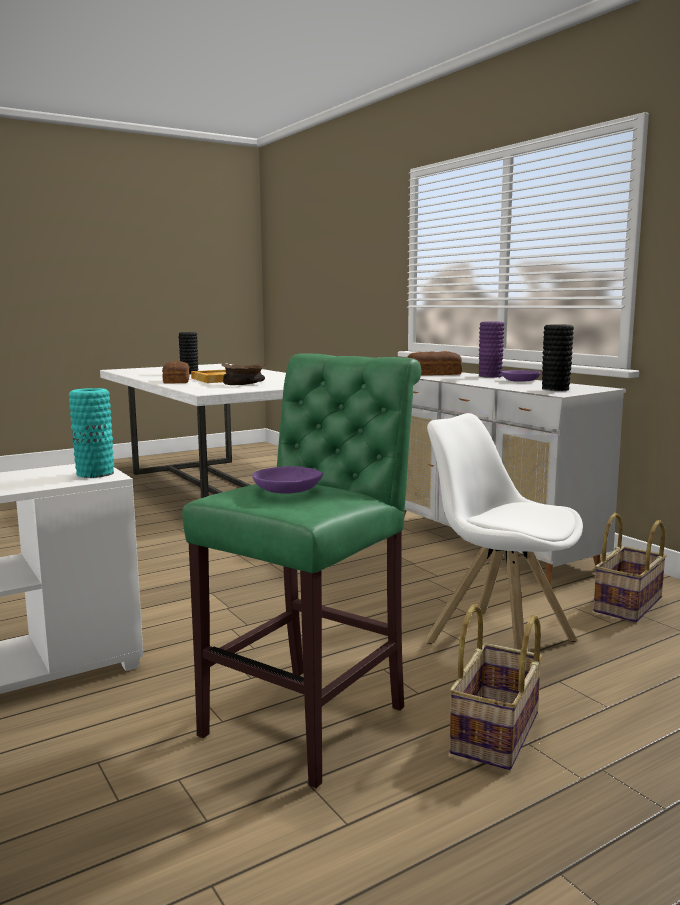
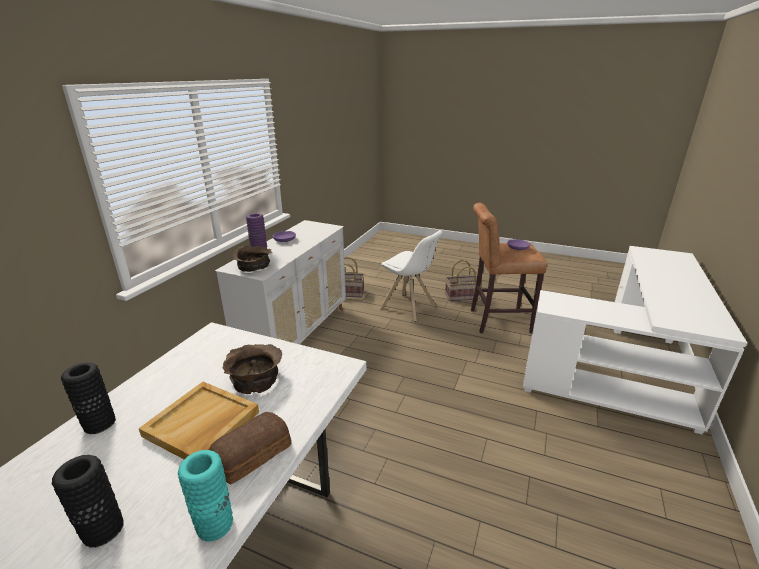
camera: 125 degrees left, 15 degrees up
(95, 473) = (552, 299): turquoise vase -> turquoise vase (214, 524)
(312, 717) = (496, 321): green stool -> brown stool
(432, 374) = (254, 267): bread -> brown bowl
(499, 641) = (408, 307): white chair -> white chair turned 60 degrees counterclockwise
(555, 389) = (319, 229): black vase -> black vase (99, 424)

